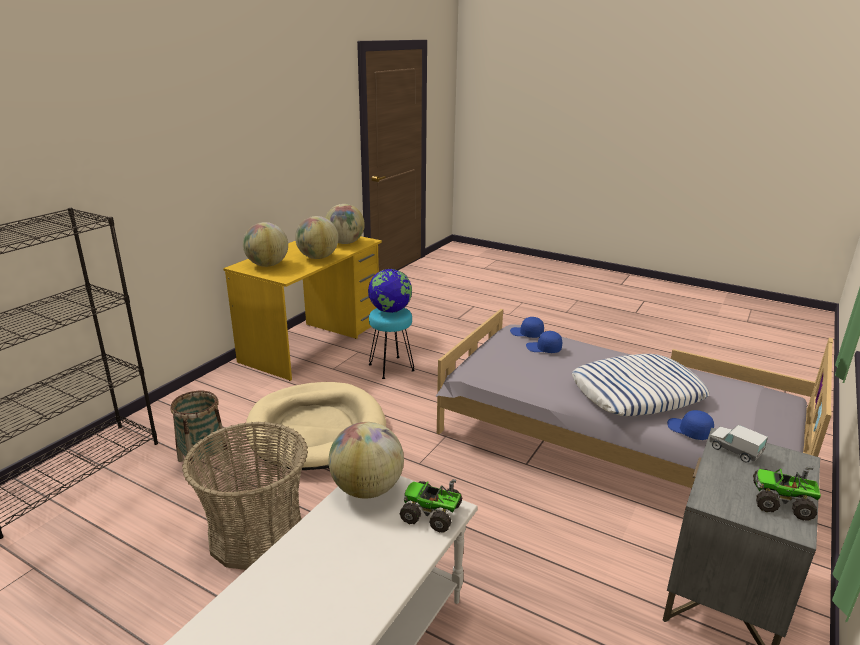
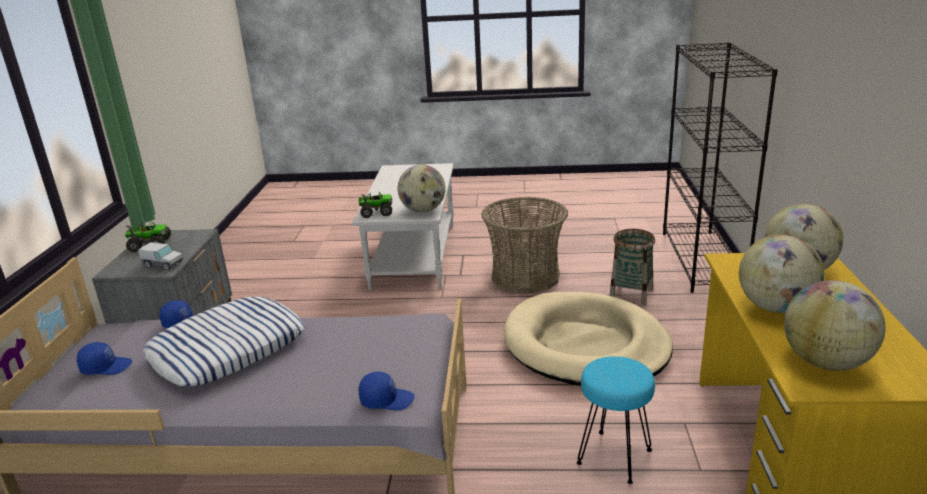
camera: 155 degrees right, 0 degrees up
(390, 310) = (621, 375): globe -> none
(543, 349) = (352, 378): blue cap -> blue cap (106, 367)

